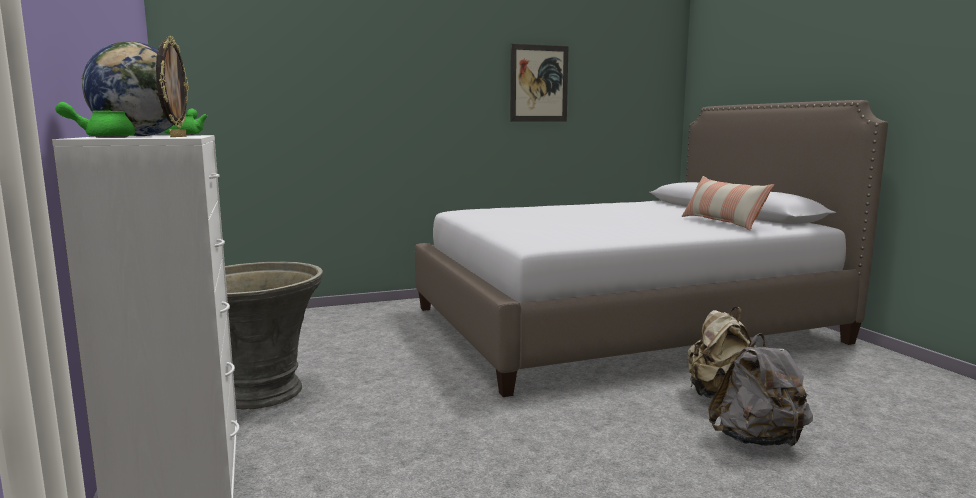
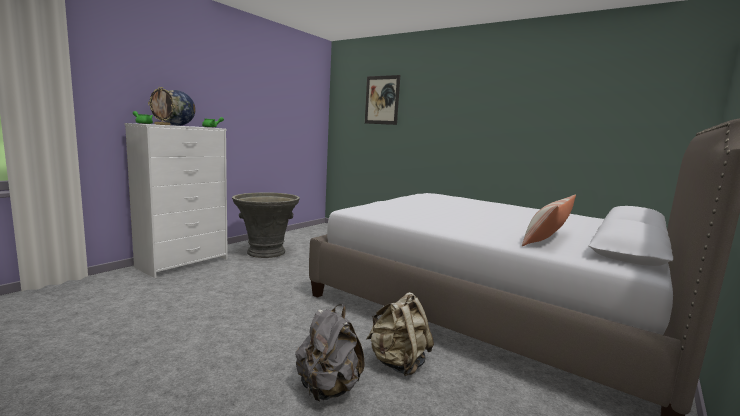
camera: 55 degrees right, 0 degrees up
(539, 83) = (536, 109): picture -> picture (382, 100)

